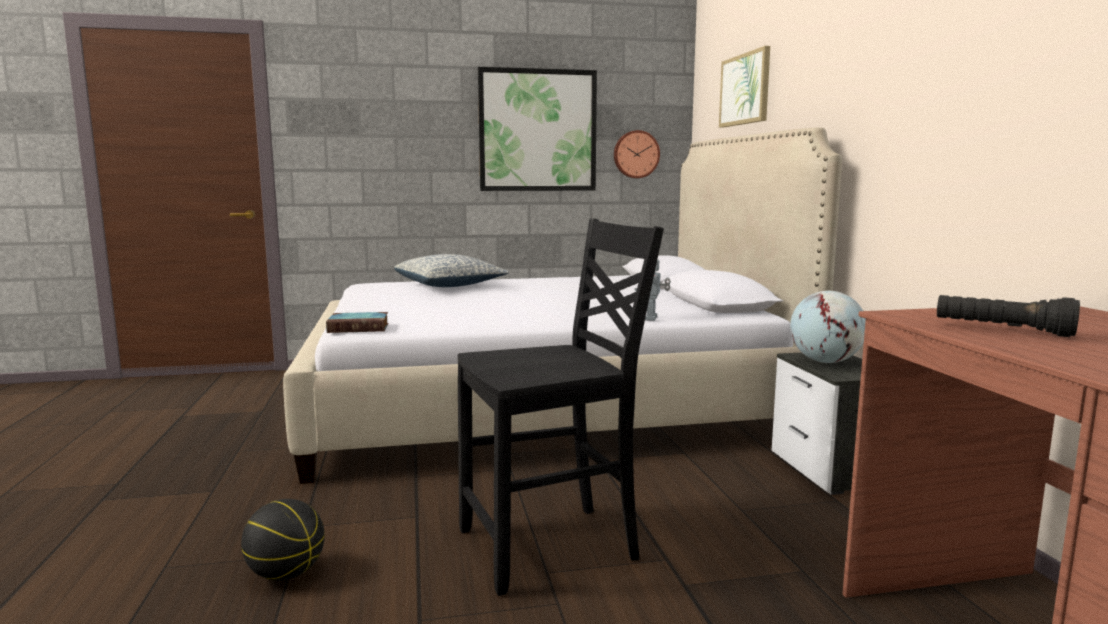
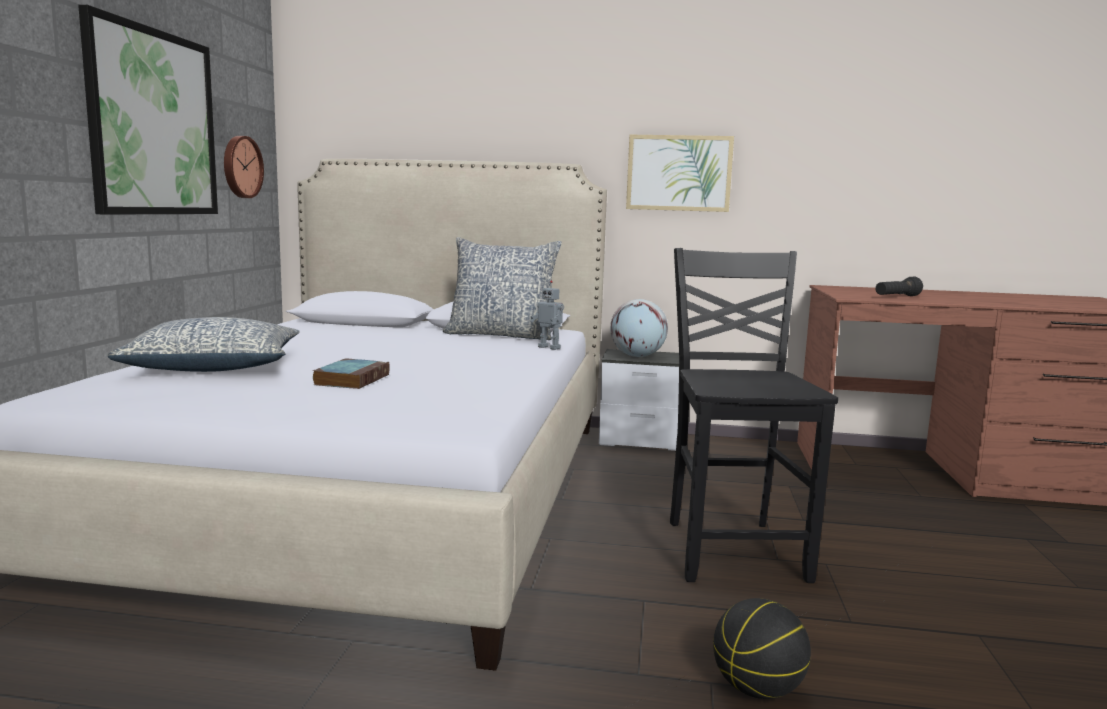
camera: 70 degrees left, 0 degrees up
(360, 327) = (461, 422): book -> book (352, 379)
(681, 305) = (501, 335): none -> pillow
(745, 89) = (411, 110): picture -> picture (679, 173)

